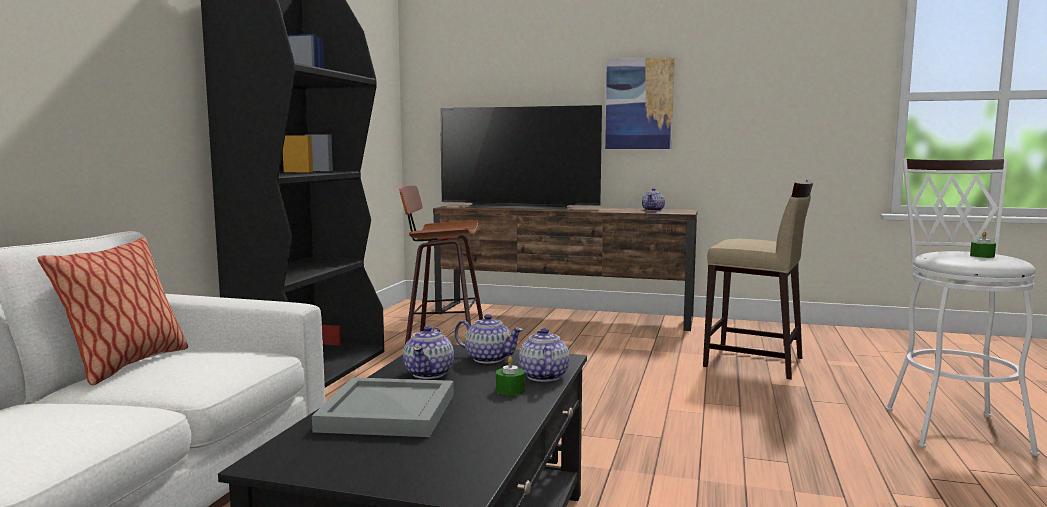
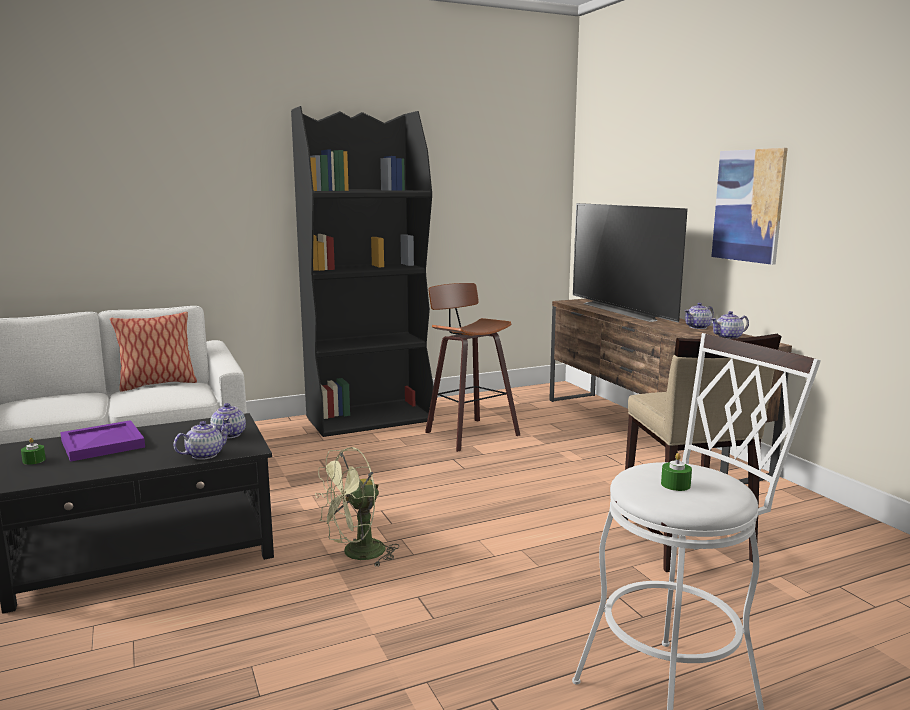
camera: 50 degrees right, 5 degrees up
(386, 411) = (103, 443): grey tray -> purple tray
(429, 373) = (182, 432): teapot -> teapot (698, 327)
(510, 390) = (167, 455): green candle -> green candle (34, 460)
(629, 457) = (356, 554): none -> green fan

